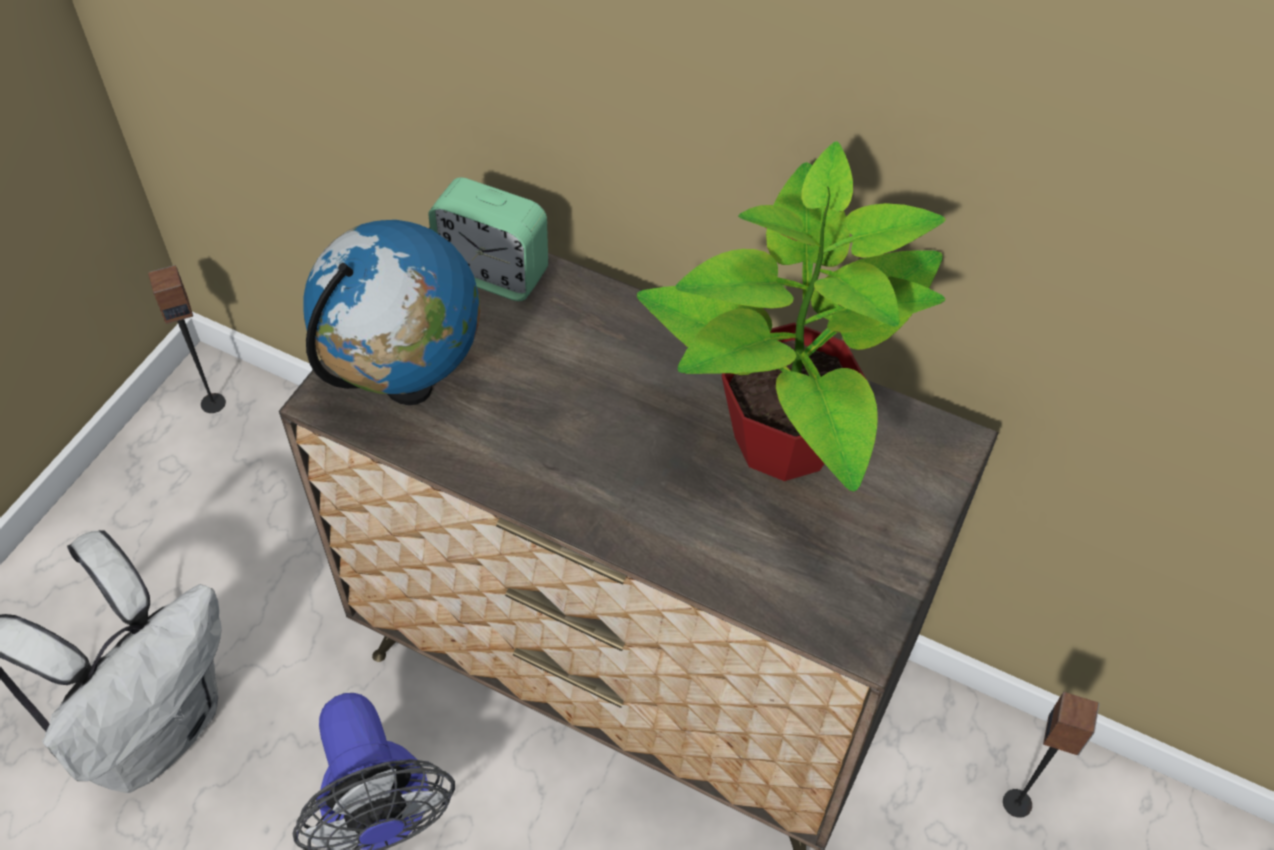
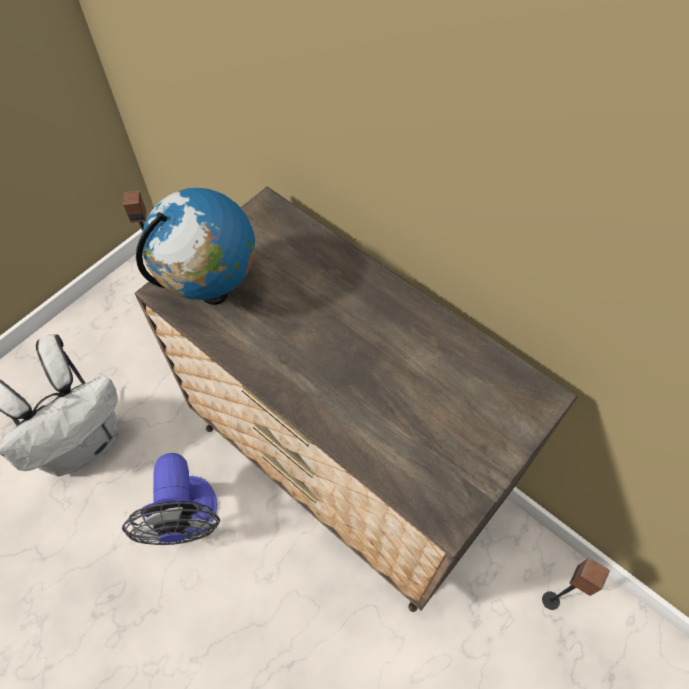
camera: 15 degrees right, 5 degrees up
(493, 272) = (284, 230): alarm clock -> none
(781, 441) = (432, 374): potted plant -> none

